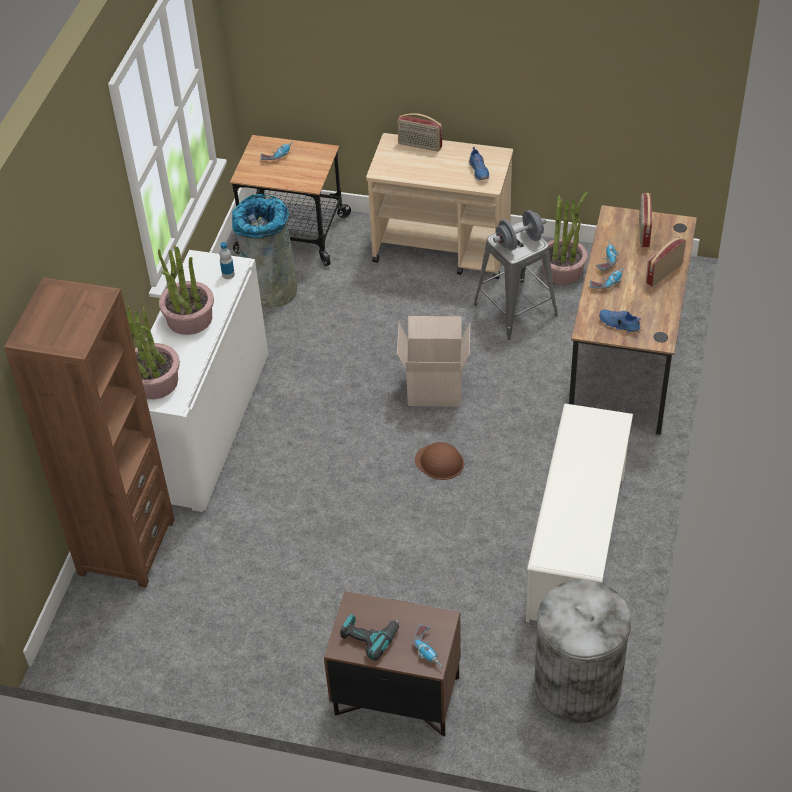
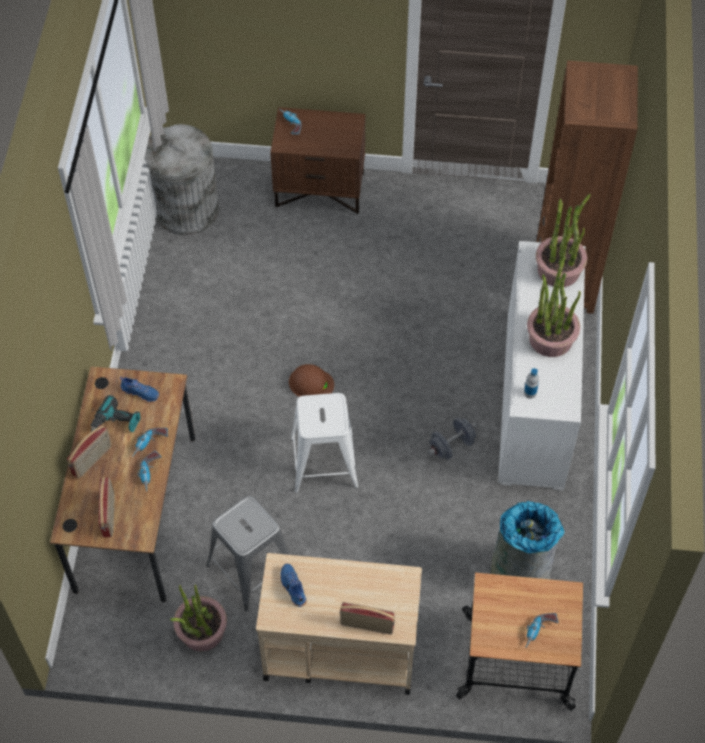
camera: 170 degrees right, 10 degrees up
(370, 636) = (334, 129): power drill -> power drill (116, 422)
(436, 388) = (324, 462): cardboard box -> white stool
(519, 242) = (243, 524): grey dumbbell -> grey dumbbell (451, 446)
(577, 546) = (186, 315): white shoe rack -> none

